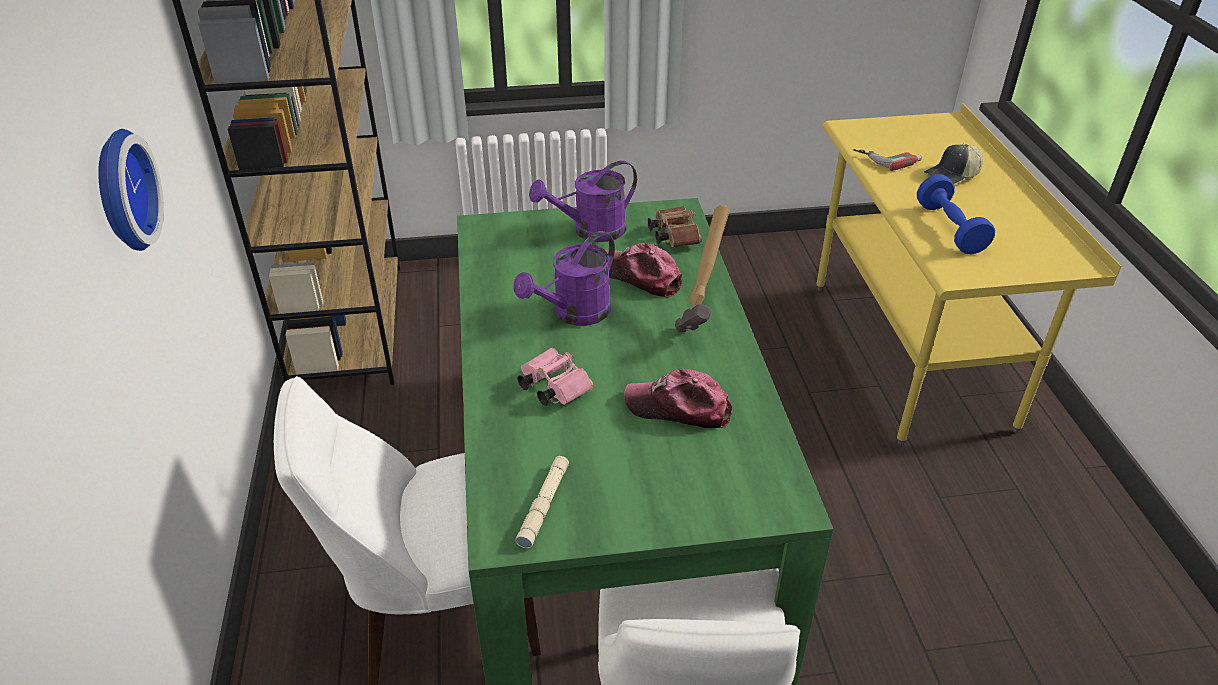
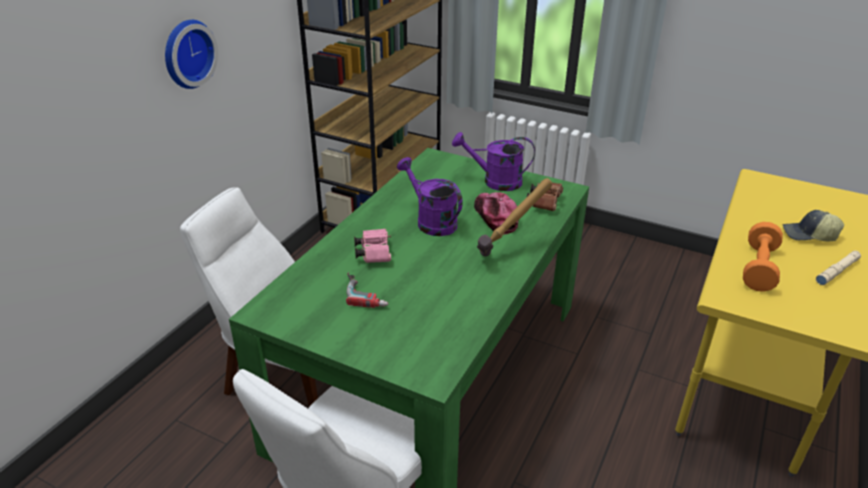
camera: 35 degrees right, 5 degrees down
(544, 505) = (299, 308): beige flashlight -> beige flashlight (837, 271)
(574, 314) = (431, 221): purple watering can -> purple watering can turned 60 degrees clockwise
(678, 408) = (431, 295): cap -> none
(887, 158) = (764, 207): power drill -> power drill (367, 292)
(950, 229) = (758, 268): blue dumbbell -> orange dumbbell

